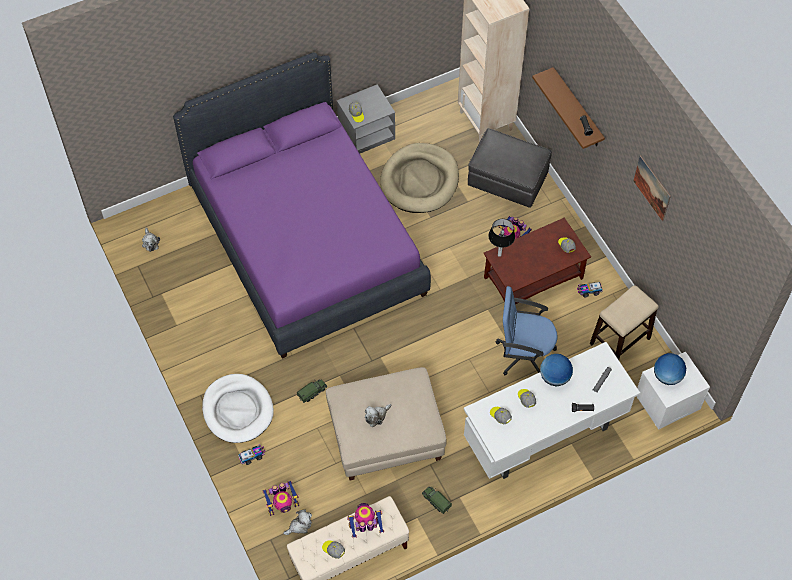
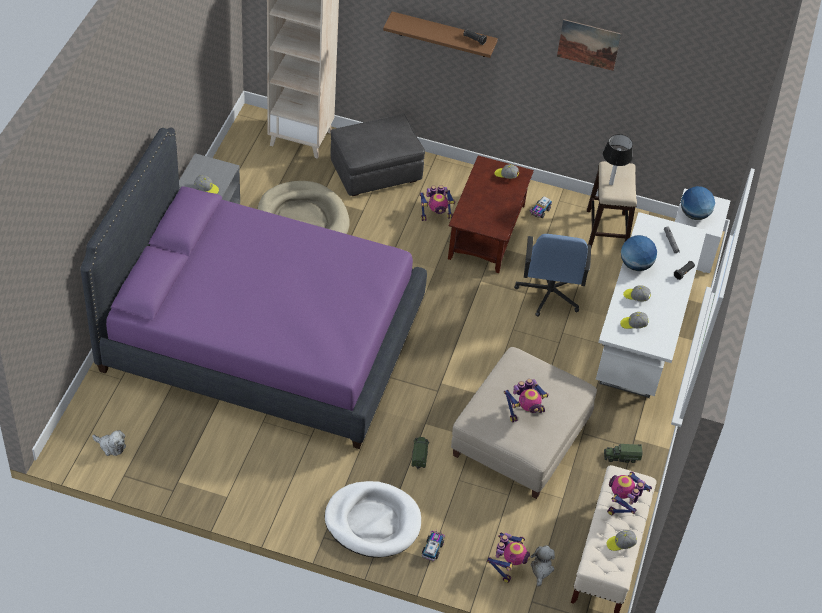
camera: 50 degrees left, 10 degrees down
(376, 416) = (524, 411): plush toy -> toy robot
(499, 254) = (463, 217): table lamp -> table lamp (610, 183)
(523, 354) = (549, 293): blue office chair -> blue office chair turned 45 degrees counterclockwise

